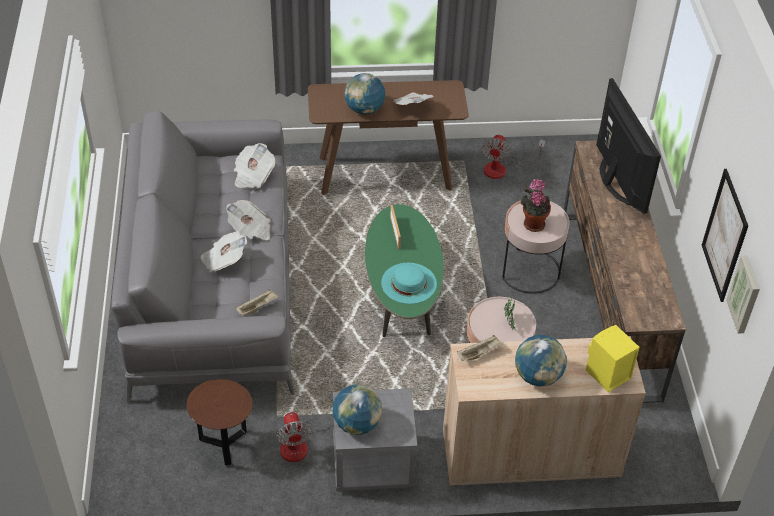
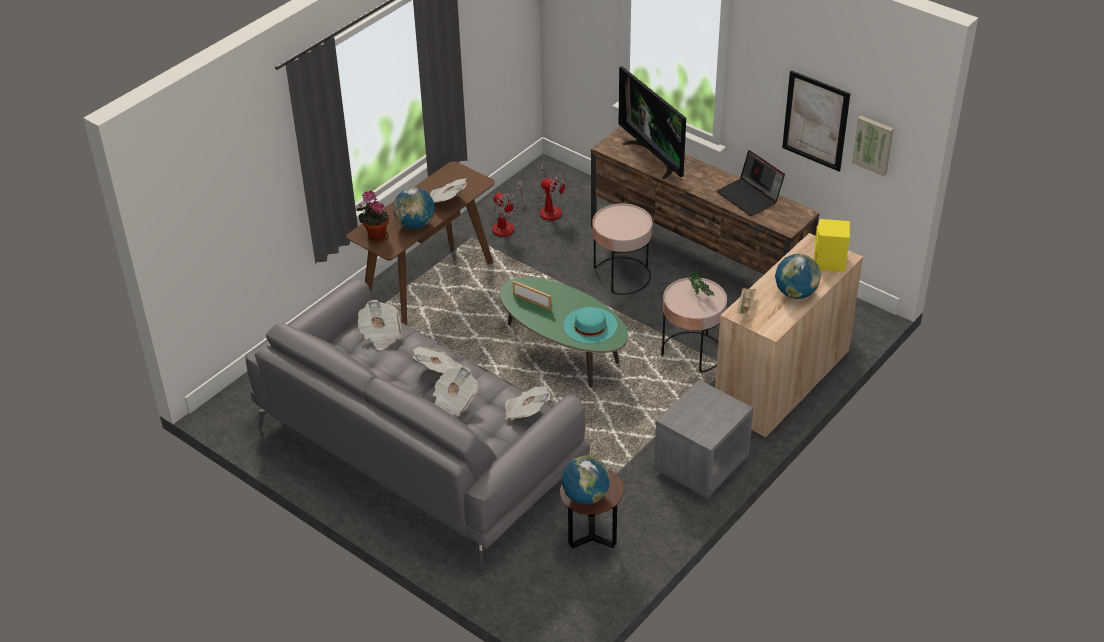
camera: 45 degrees left, 5 degrees down
(257, 307) = (526, 412): beige tray -> newspaper
(301, 443) = (639, 493): fan -> fan (549, 208)
(357, 424) = (700, 425): globe -> globe (585, 496)
(533, 223) = (622, 226): potted plant -> potted plant (375, 236)
(615, 182) = (654, 157): television -> television turned 150 degrees counterclockwise
(644, 272) = (750, 197): none -> laptop

